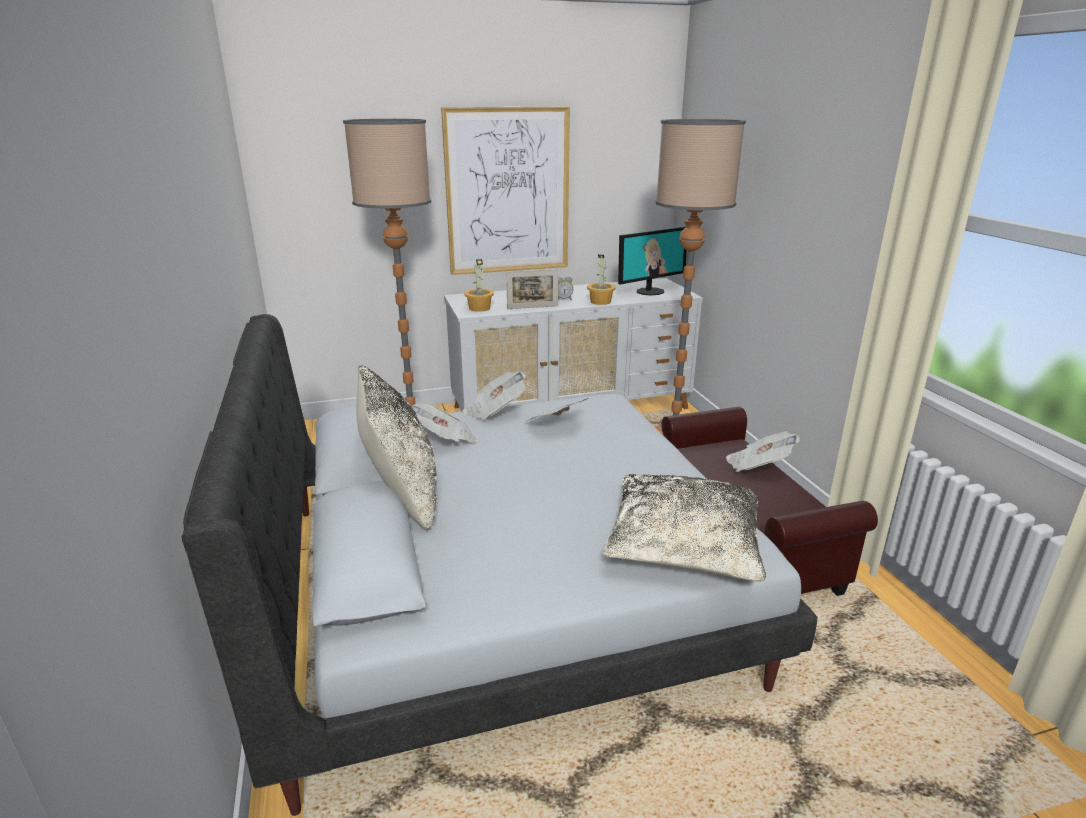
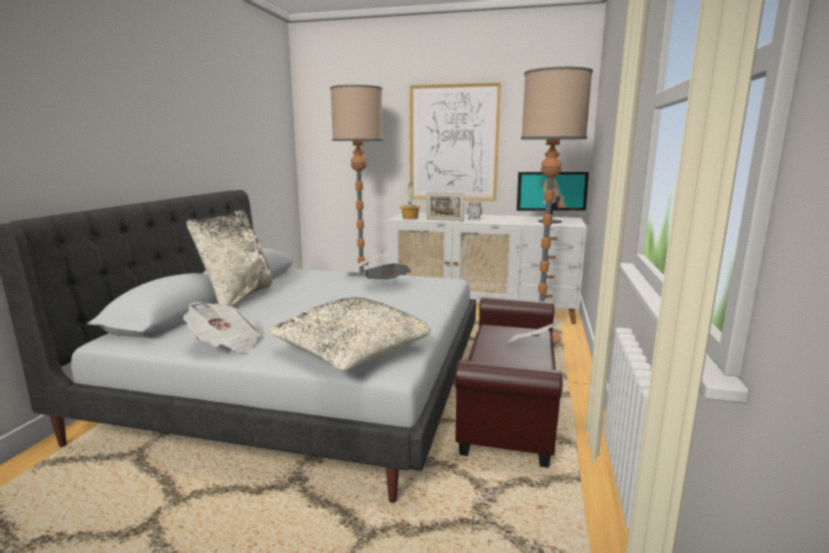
camera: 30 degrees right, 10 degrees down
(445, 439) = (310, 280): newspaper -> newspaper (225, 344)
(600, 302) = (498, 222): potted plant -> none

